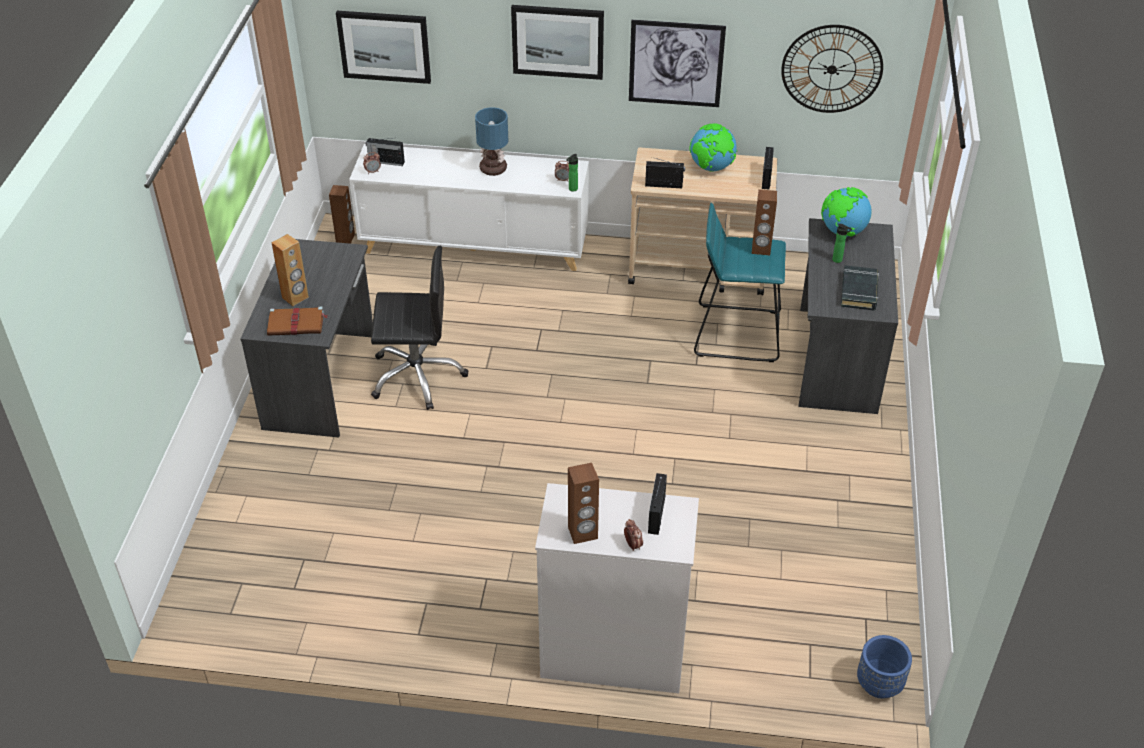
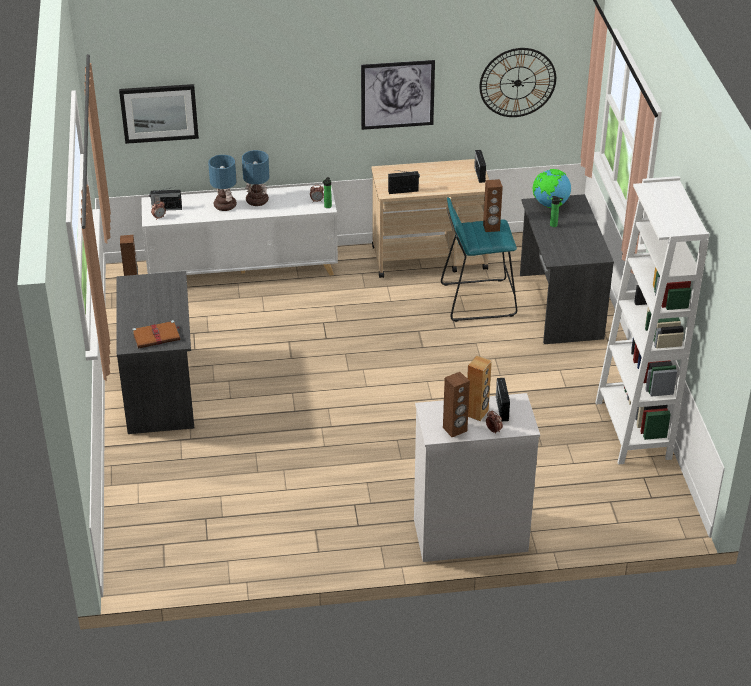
camera: 15 degrees left, 5 degrees down
(295, 297) = (146, 318): brown speaker -> brown speaker (477, 413)
(417, 375) = (238, 373): black office chair -> none
(453, 168) = (224, 205): none -> table lamp
(558, 41) = (302, 89): picture -> none
(711, 168) = (435, 173): globe -> none
(859, 291) = (578, 244): black book -> none
(873, 548) = (633, 430): none -> white bookcase
(879, 684) = (667, 517): blue planter -> none

